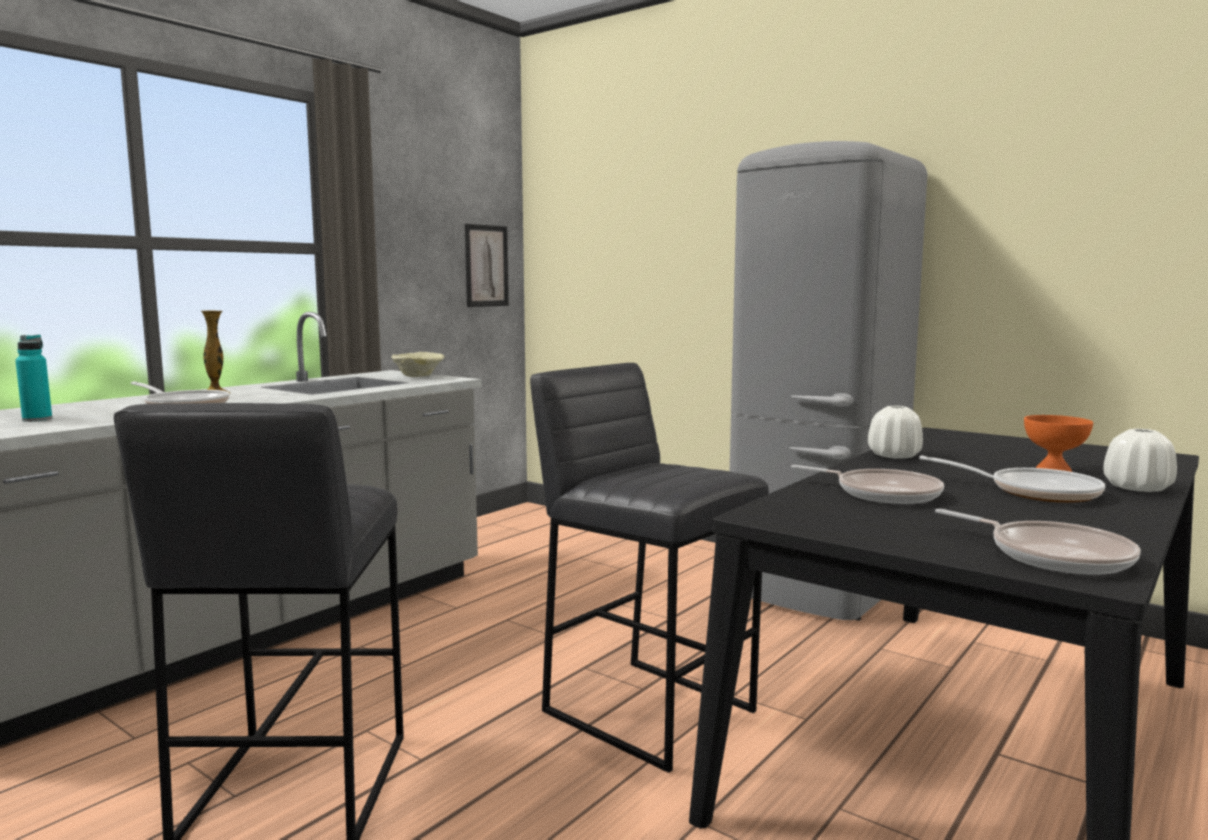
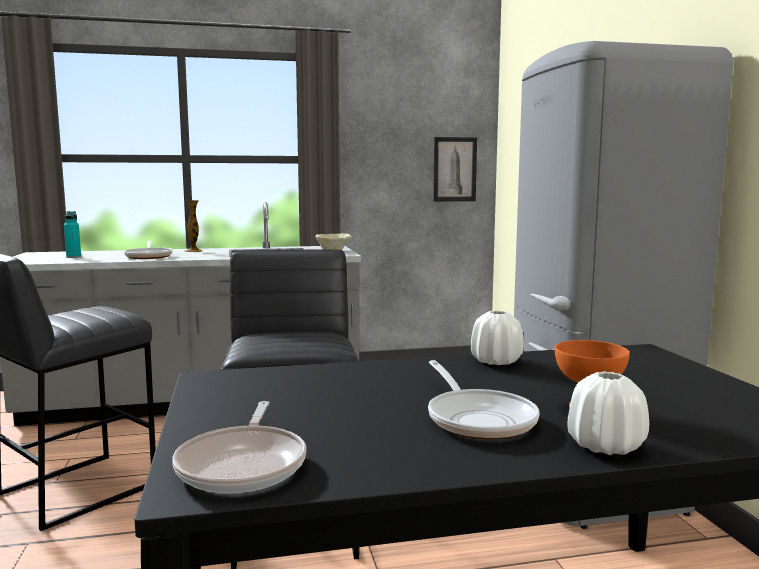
camera: 40 degrees right, 0 degrees up
(882, 493) = (348, 385): frying pan -> none

